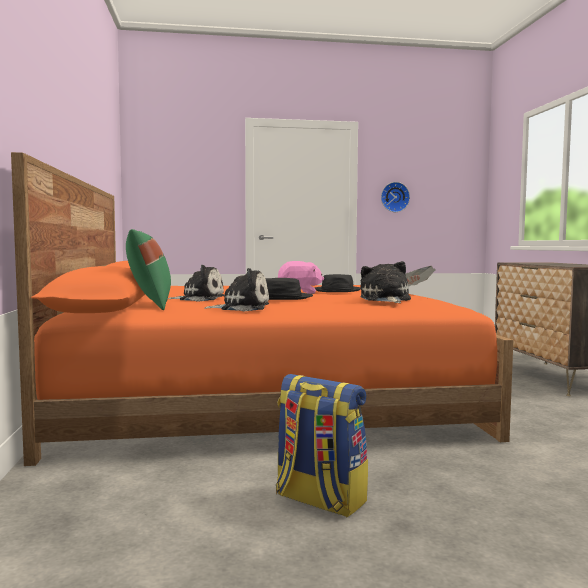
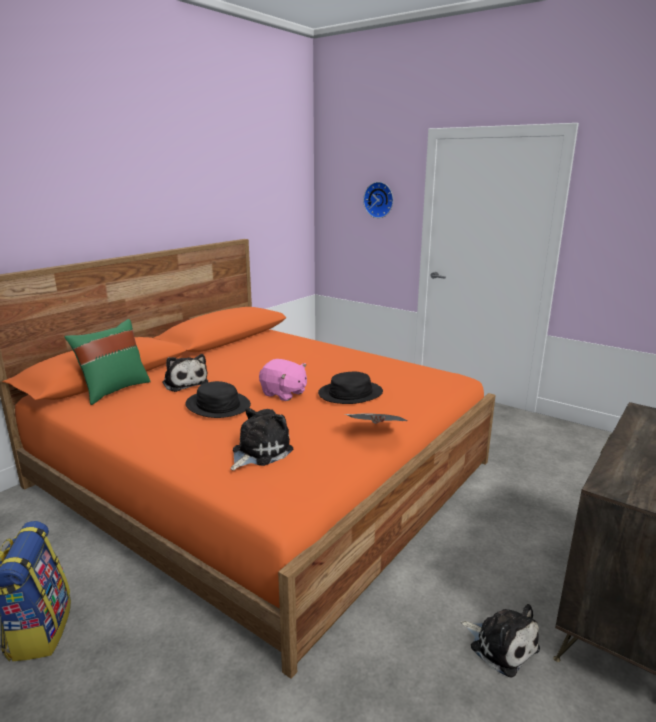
camera: 45 degrees right, 15 degrees up
(242, 308) = (137, 420): plush toy -> plush toy (501, 645)
(394, 197) = (621, 237): wall clock -> wall clock (379, 200)

